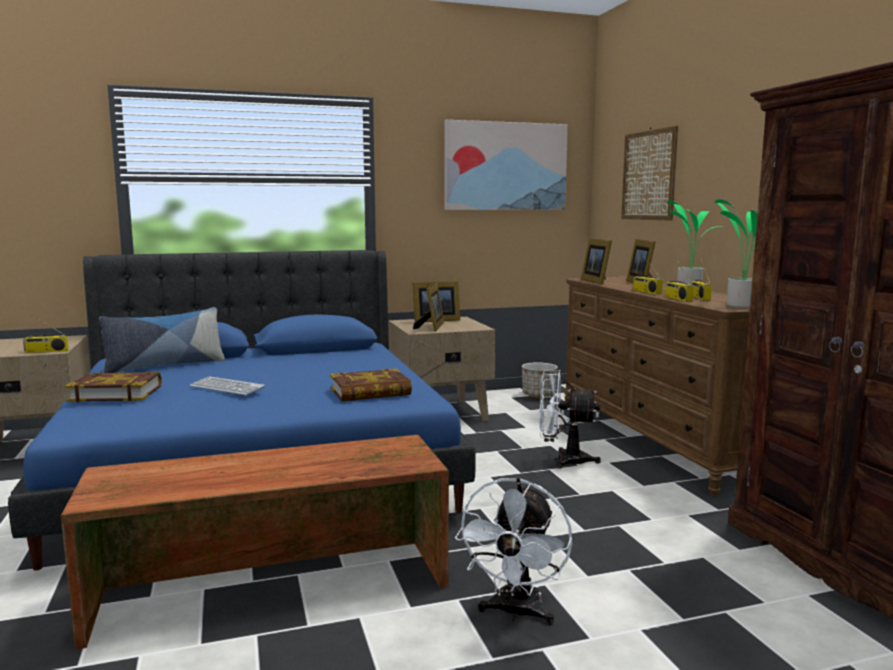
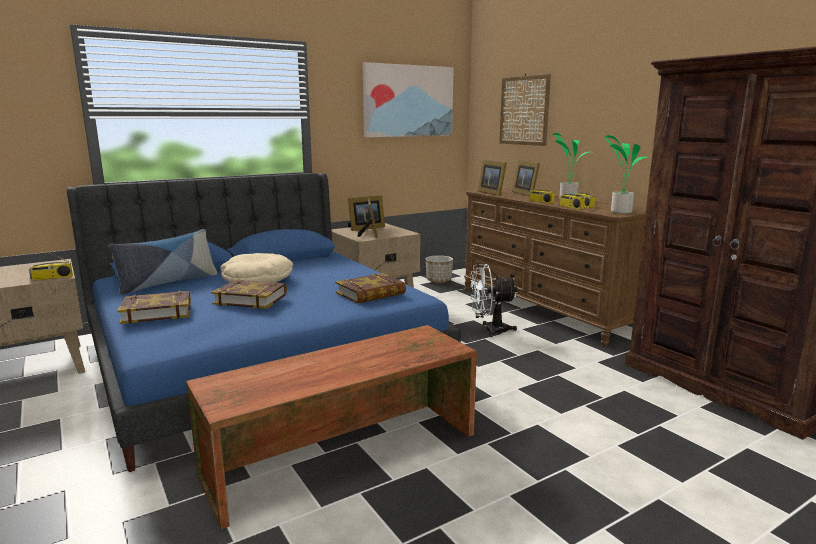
camera: 15 degrees left, 5 degrees up
(227, 387) = (251, 299): keyboard -> book
(259, 369) = (256, 280): none -> beige pillow
(516, 613) = (532, 447): white fan -> none

